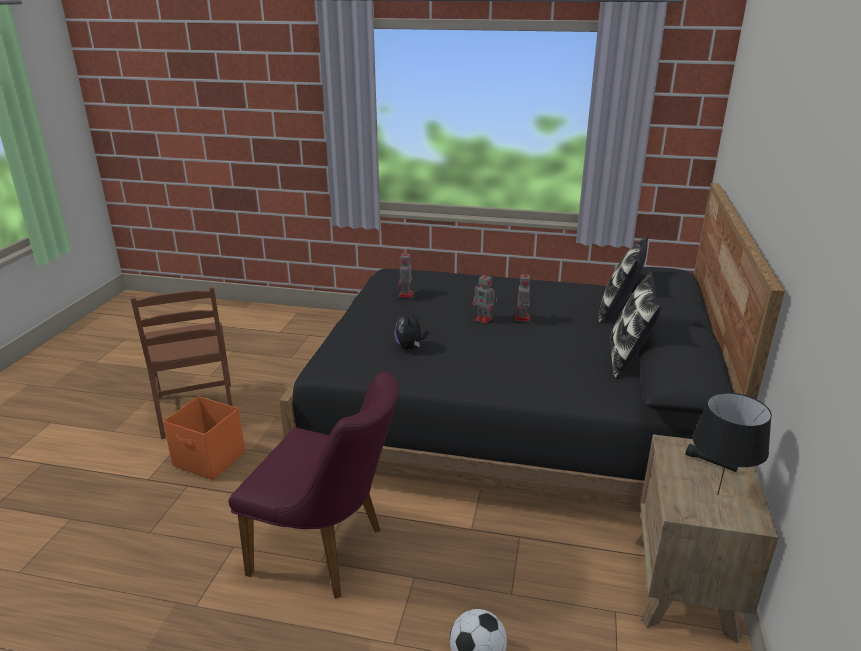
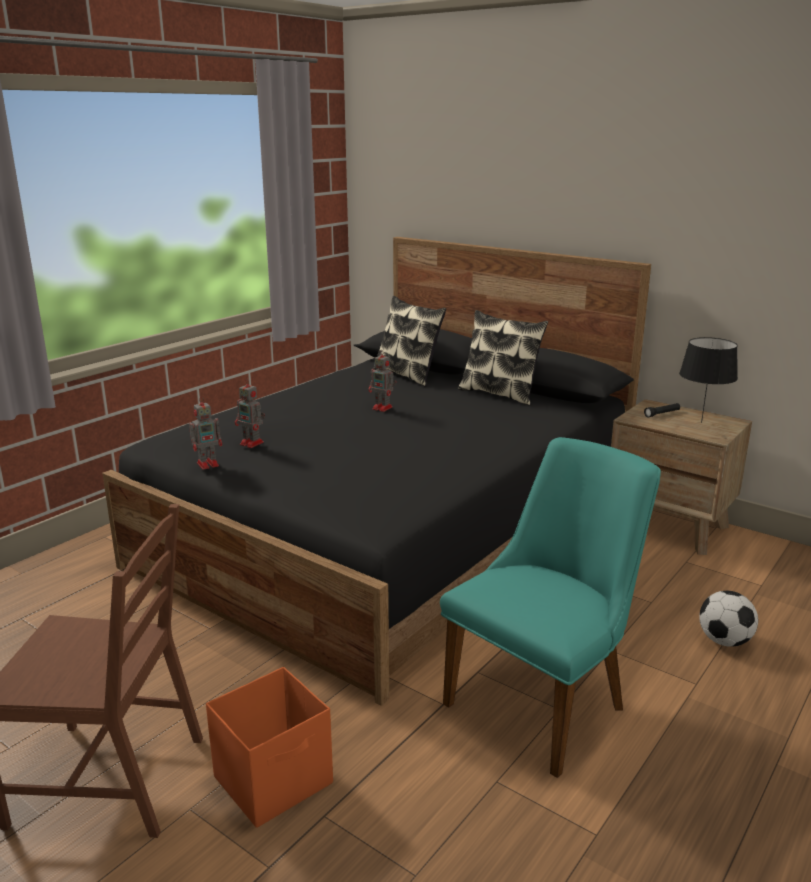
camera: 65 degrees left, 5 degrees down
(328, 552) = (547, 700): purple chair -> turquoise chair
(410, 347) = (383, 468): plush toy -> none
(484, 319) = (364, 422): toy robot -> toy robot (209, 464)

